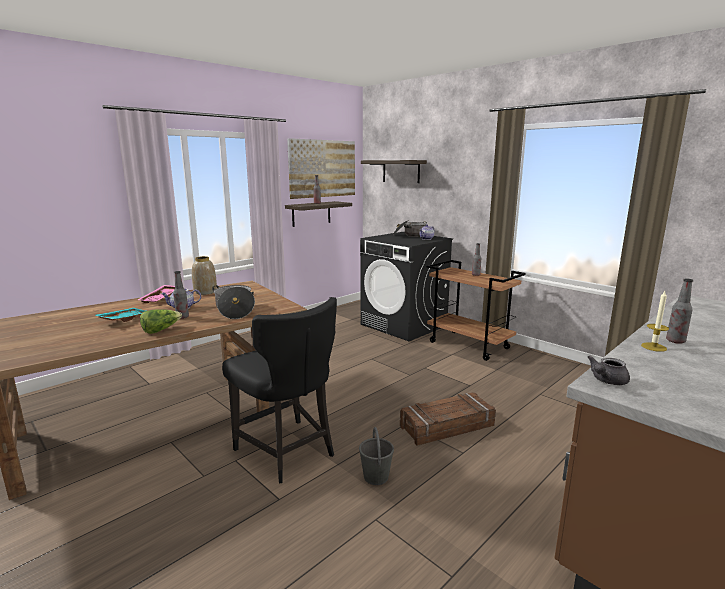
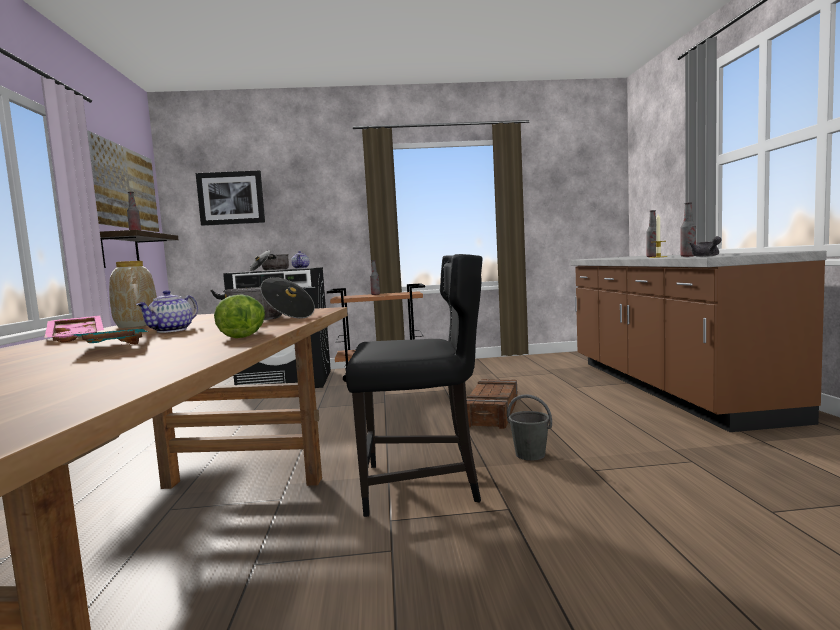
camera: 50 degrees left, 10 degrees down
(182, 317) = (218, 330): bottle -> bottle (688, 256)
(401, 171) = (231, 198): shelf -> picture

